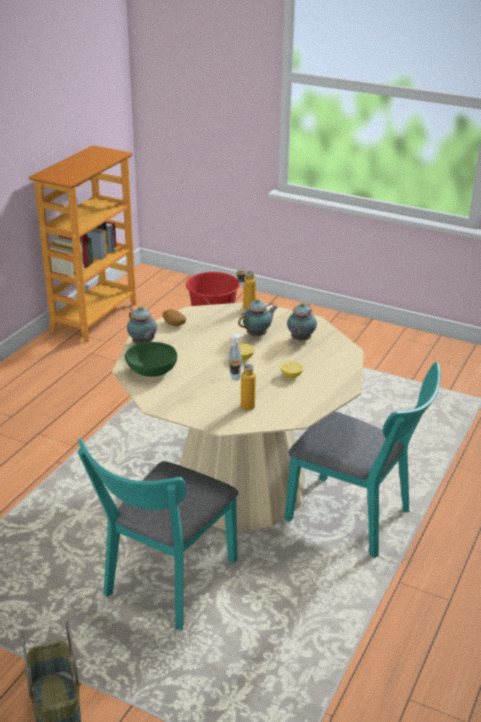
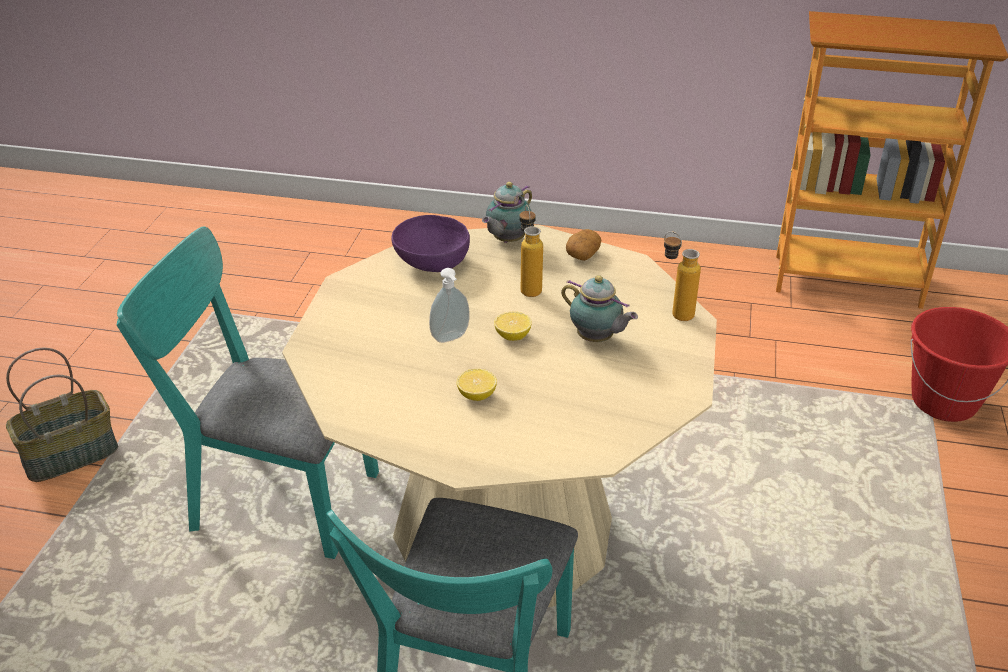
camera: 75 degrees right, 5 degrees up
(151, 372) = (431, 262): green bowl -> purple bowl
(241, 407) = (363, 358): bottle -> bottle (528, 287)
(300, 340) = (605, 388): teapot -> none

